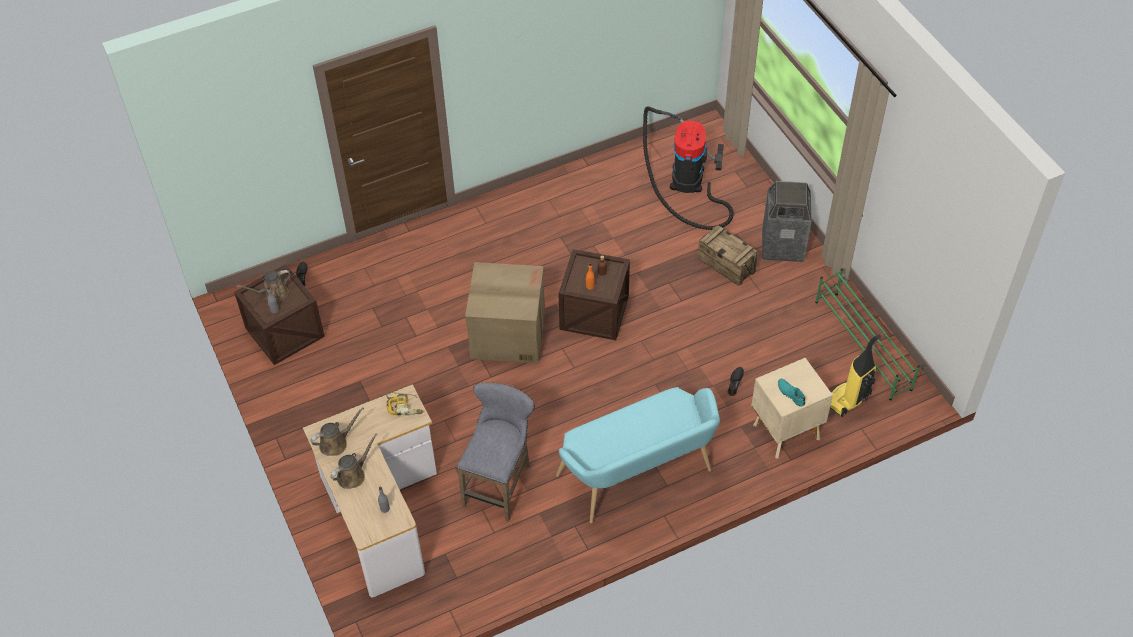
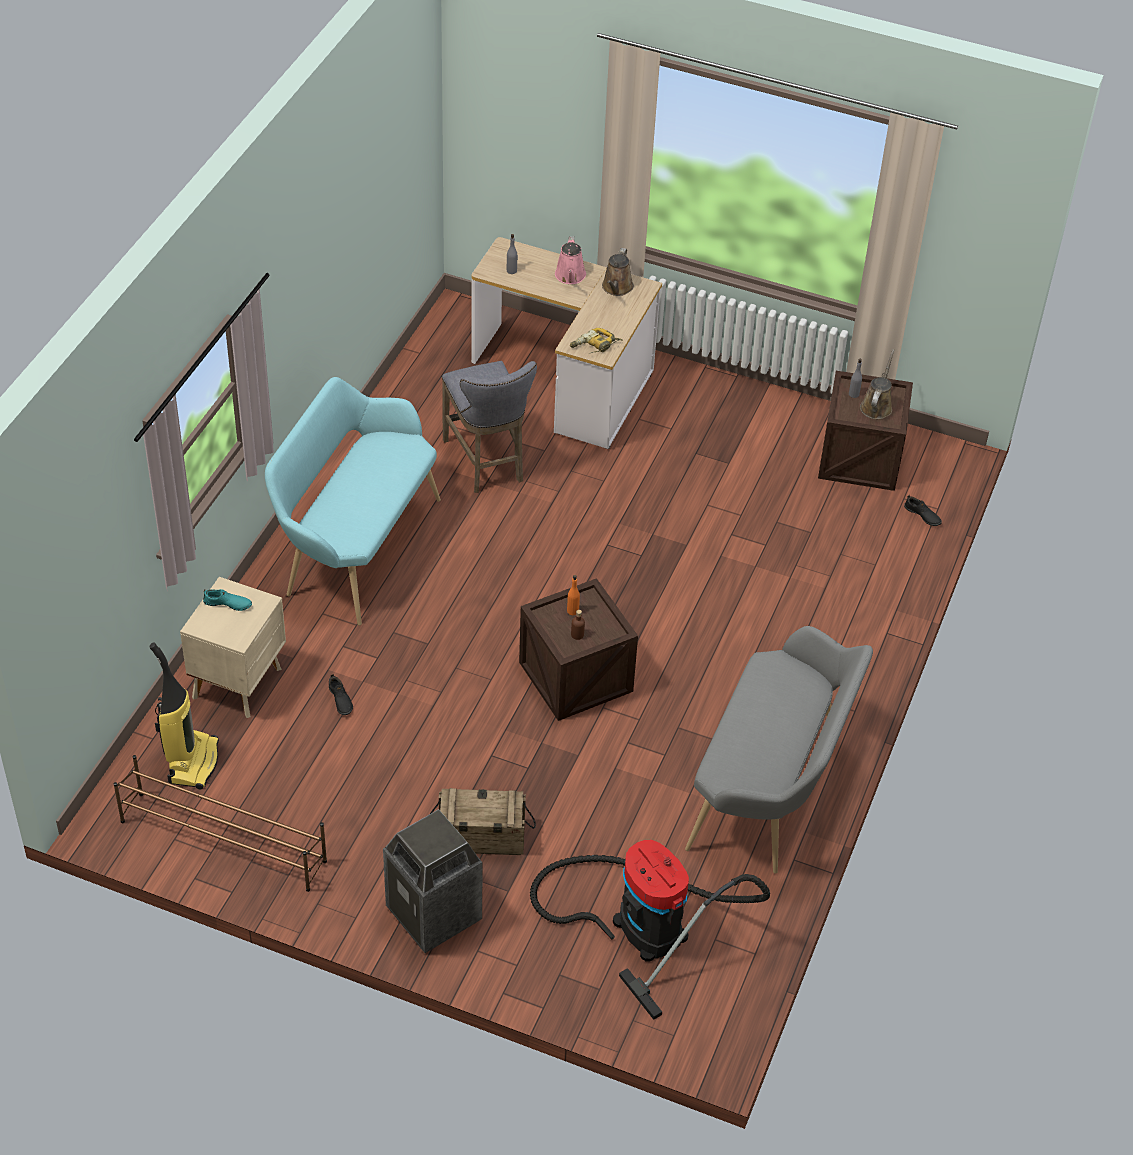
camera: 135 degrees right, 5 degrees down
(353, 475) = (570, 276): brown watering can -> pink watering can
(507, 333) = (642, 595): cardboard box -> none
(562, 198) = (772, 791): none -> grey bench
(862, 346) = (222, 840): green shoe rack -> brown shoe rack

